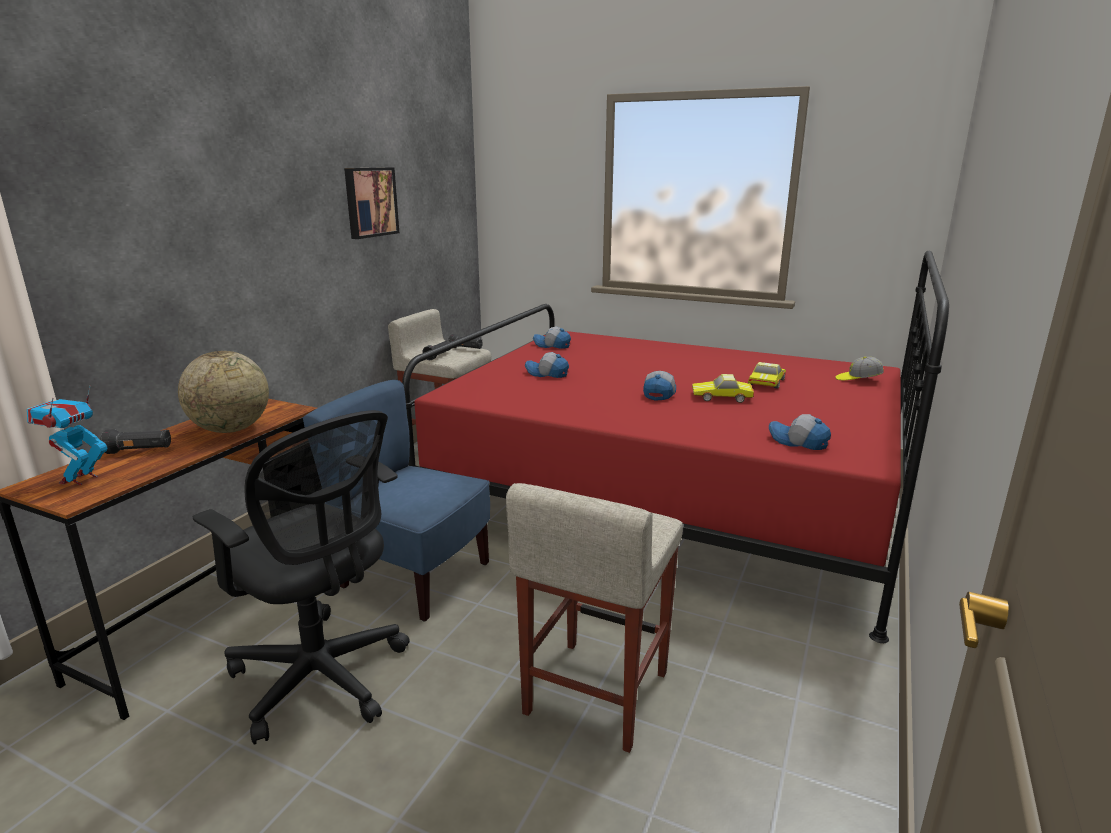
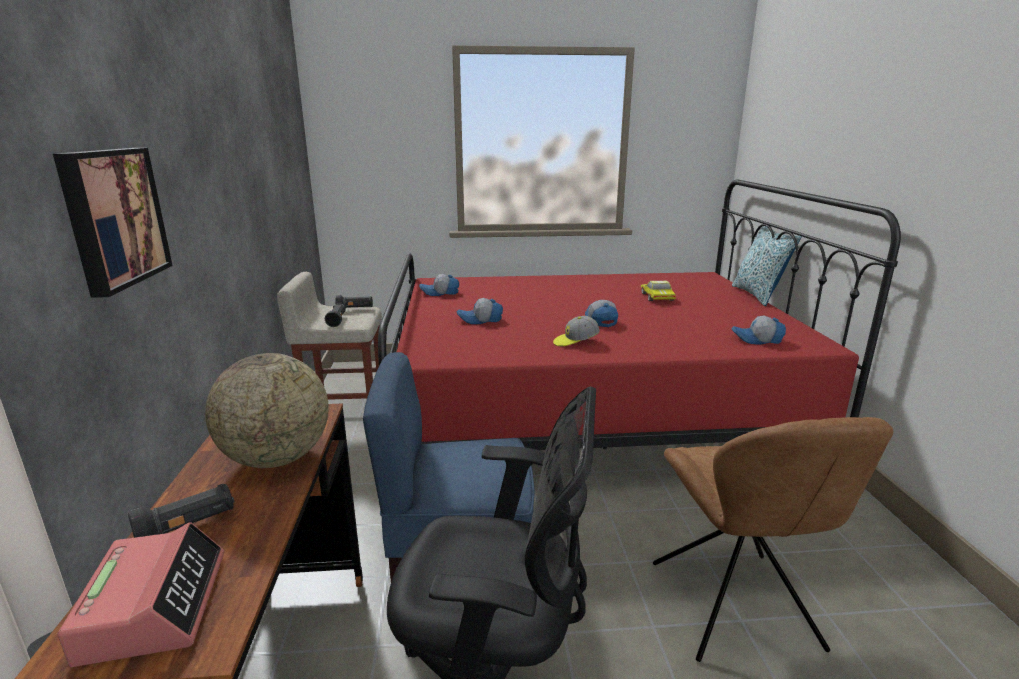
camera: 30 degrees left, 0 degrees up
(80, 479) = (155, 605): toy robot -> alarm clock
(370, 202) = (250, 153): picture -> picture (112, 217)
(595, 694) = (735, 609): beige stool -> brown chair
(722, 397) = (650, 315): toy car -> none
(858, 379) = (708, 284): cap -> cap (575, 341)
(901, 400) = (758, 295): none -> pillow

